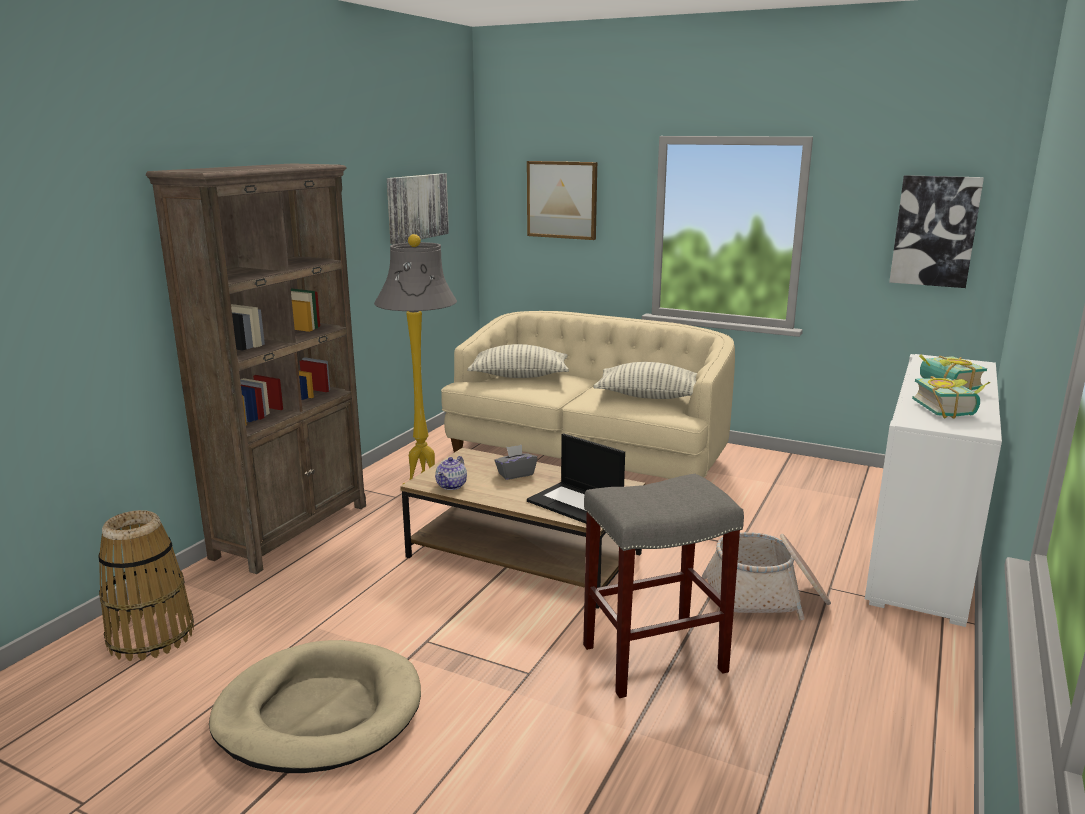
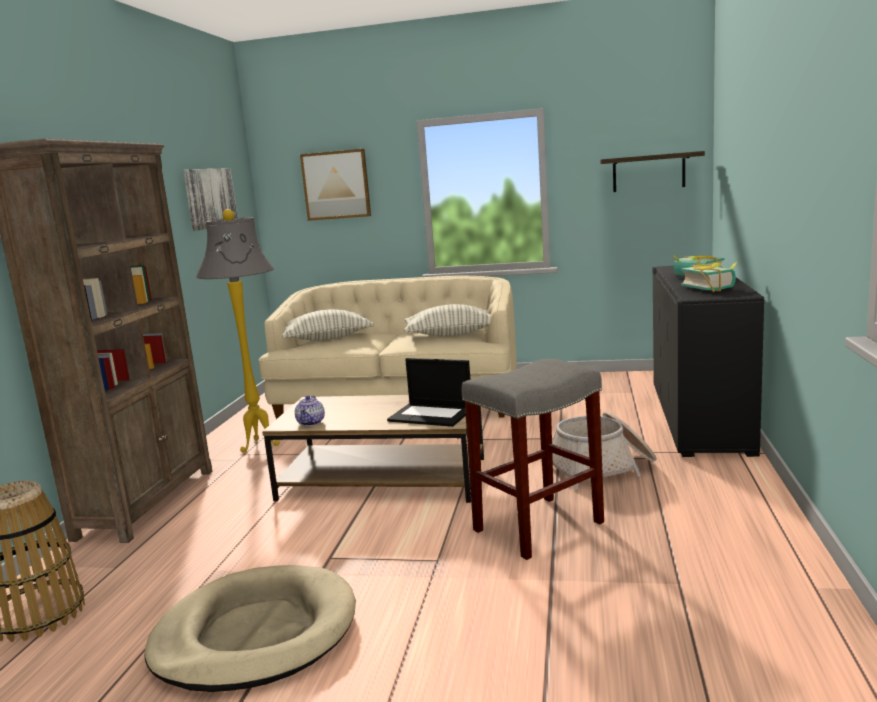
camera: 15 degrees left, 5 degrees down
(515, 474) = (364, 406): grey tissue box -> none
(922, 551) = (699, 416): white cabinet -> black cabinet
(935, 231) = (648, 172): picture -> shelf

